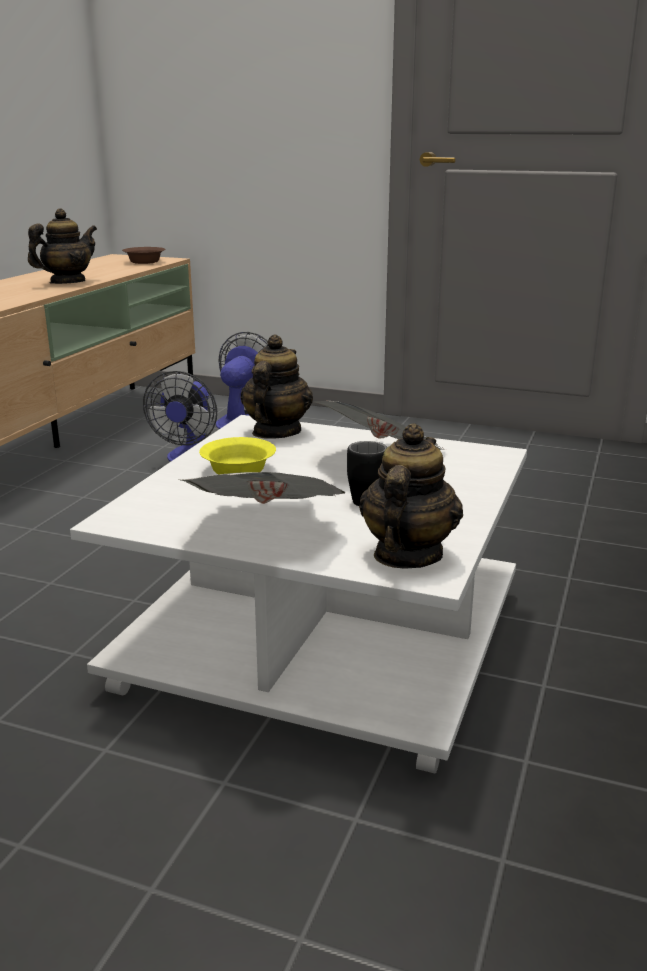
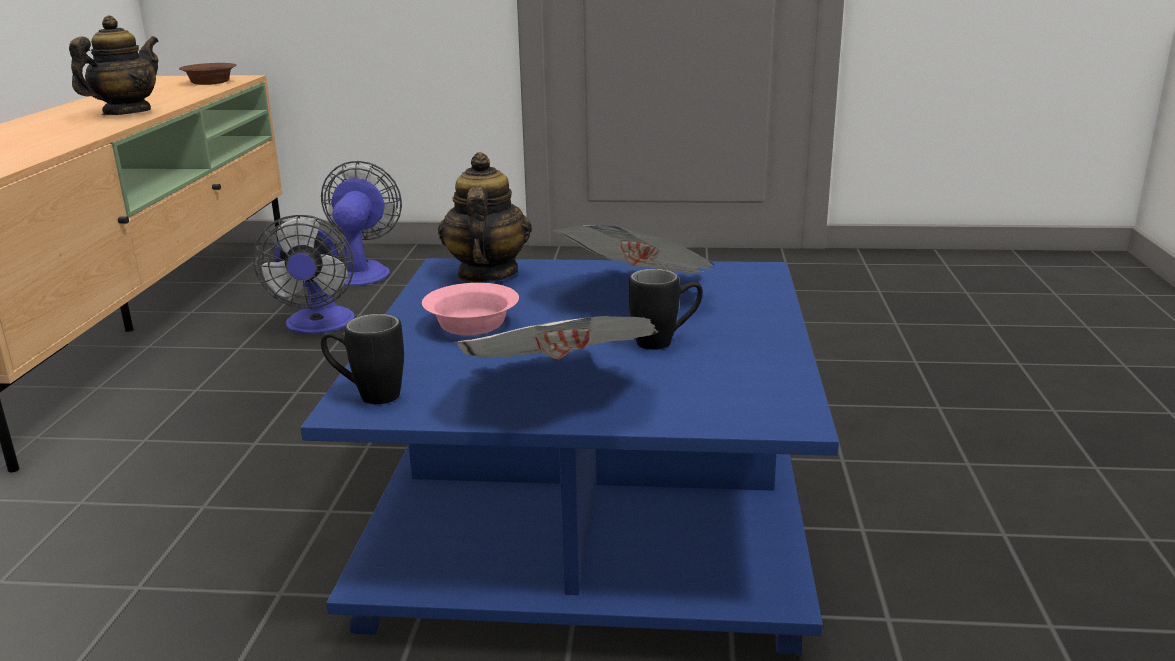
camera: 15 degrees left, 0 degrees up
(128, 513) = (367, 395): none -> black mug
(240, 470) = (474, 325): yellow bowl -> pink bowl
(318, 641) = (586, 523): white coffee table -> blue coffee table
(407, 555) = (745, 399): teapot -> none

